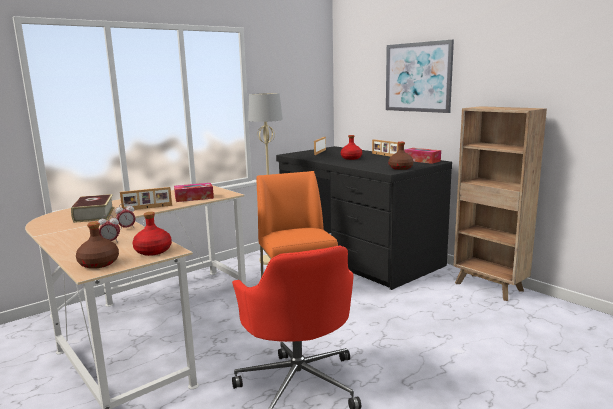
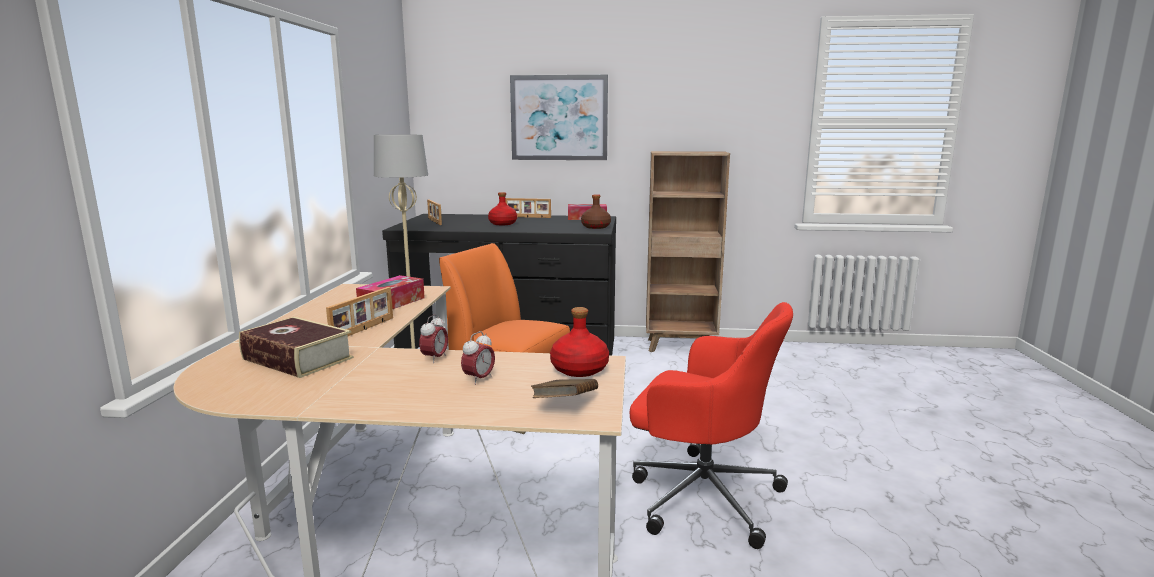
camera: 45 degrees left, 0 degrees up
(98, 263) = (565, 405): brown bottle -> brown book

